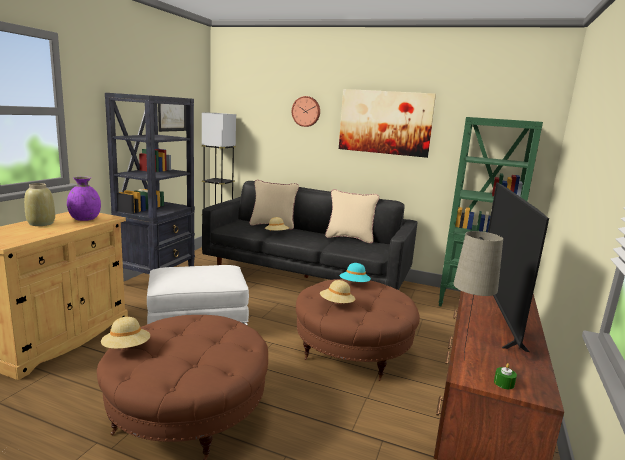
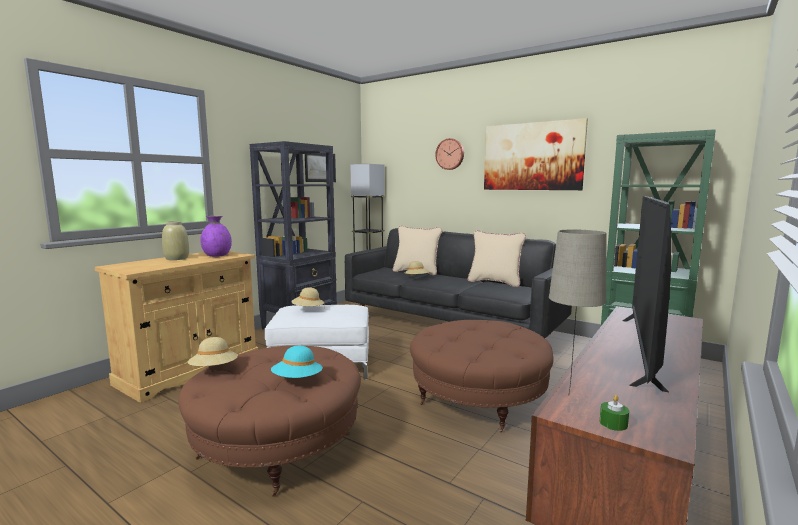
camera: 15 degrees right, 5 degrees down
(336, 304) = (452, 341): beige hat -> beige hat (308, 310)
(354, 284) = (482, 324): turquoise hat -> turquoise hat (297, 380)

